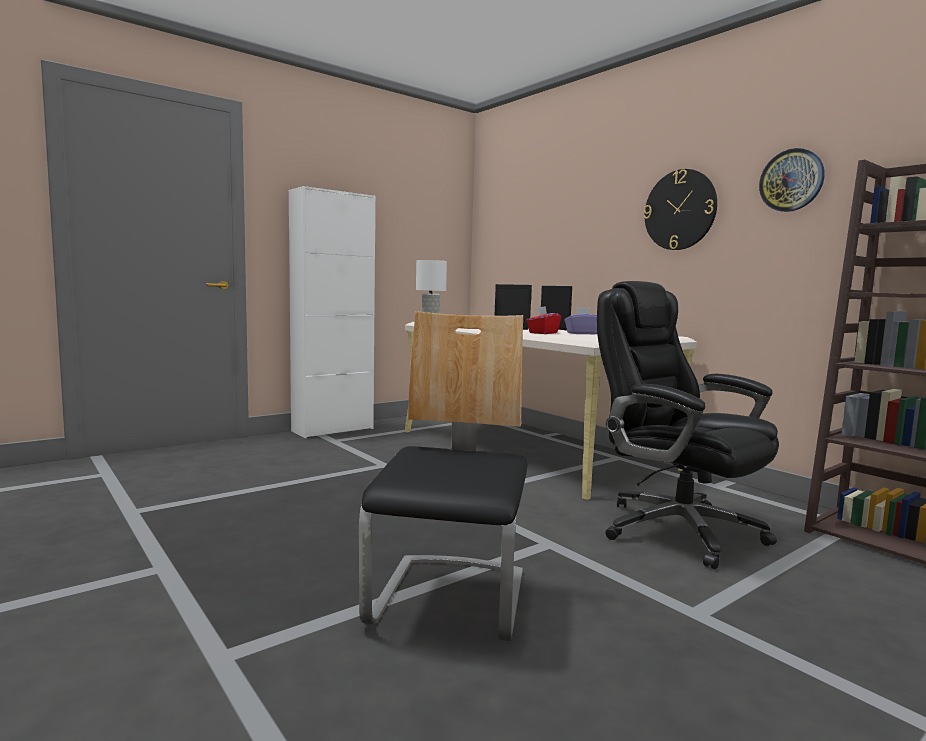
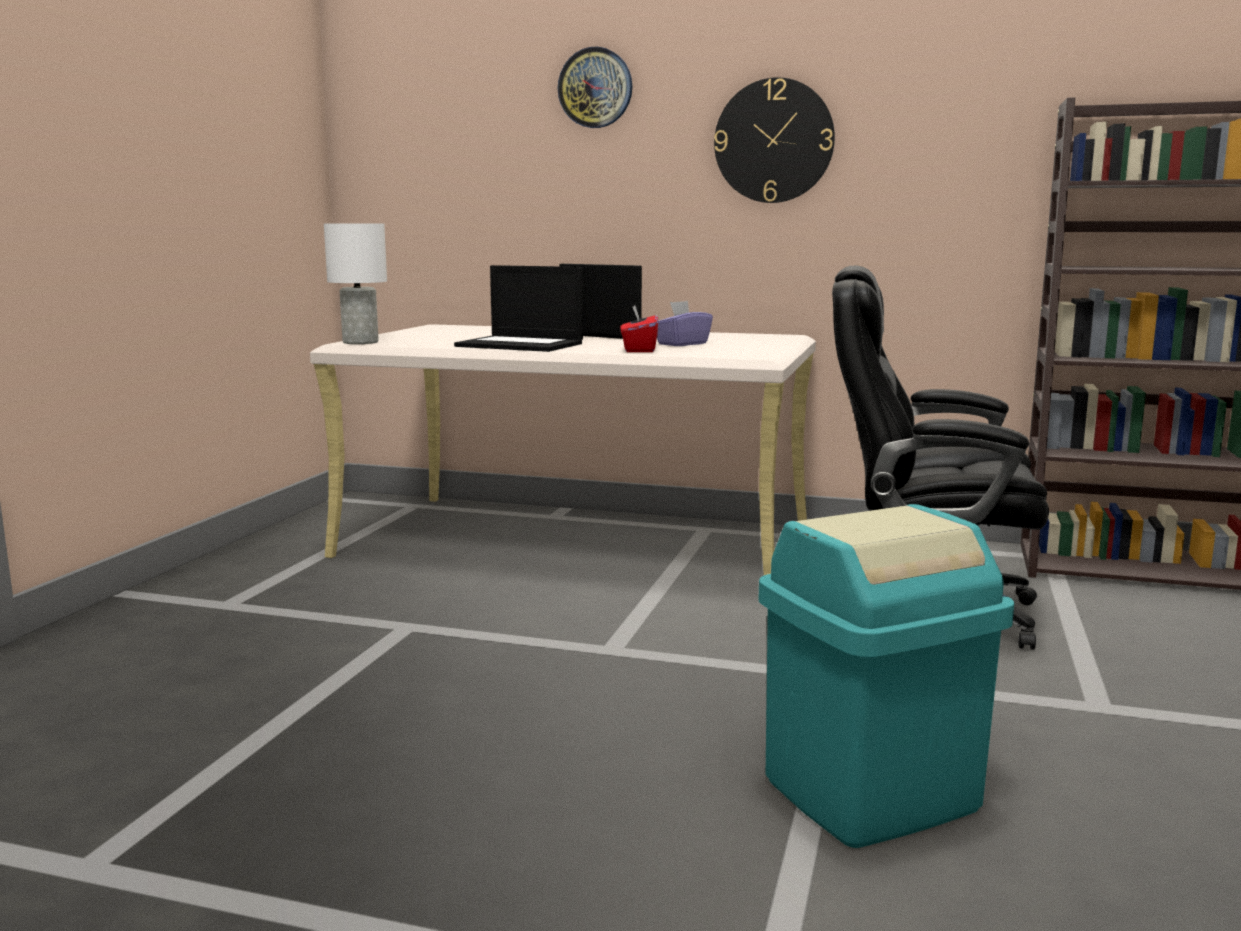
camera: 35 degrees left, 5 degrees up
(332, 430) = (180, 584): white cabinet -> none
(451, 598) = (869, 792): chair -> turquoise trash can
(791, 180) = (943, 110): wall clock -> wall clock (595, 88)

